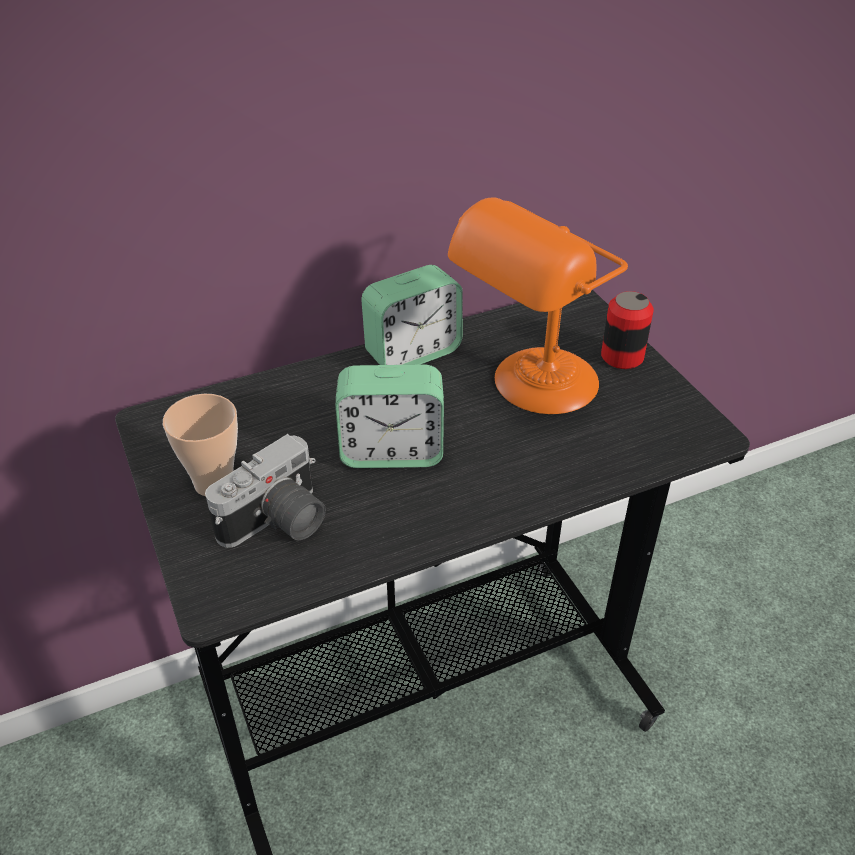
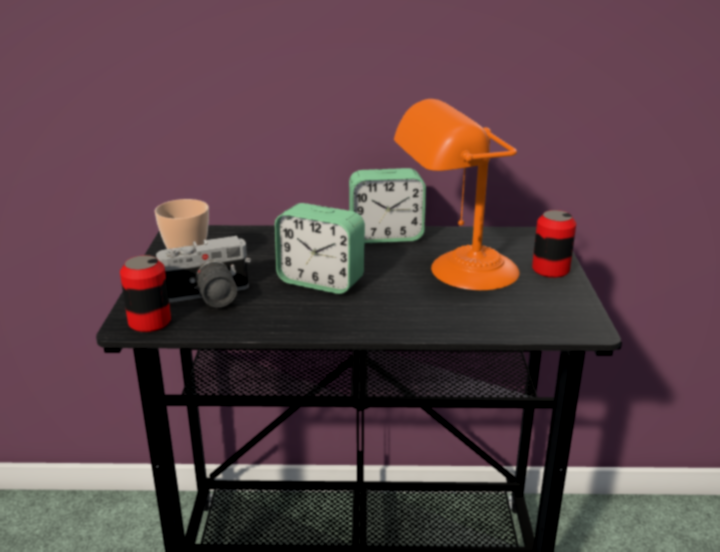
camera: 25 degrees right, 15 degrees down
(235, 589) = (149, 322): none -> can

